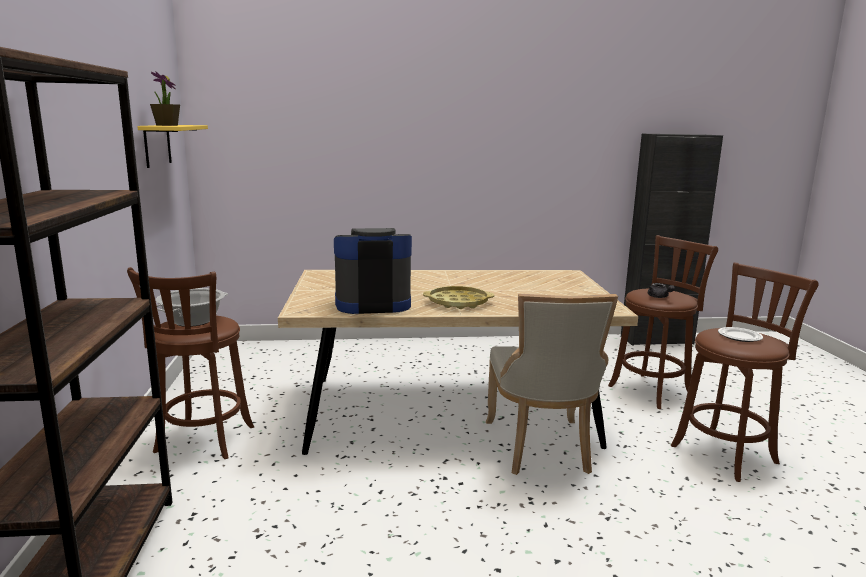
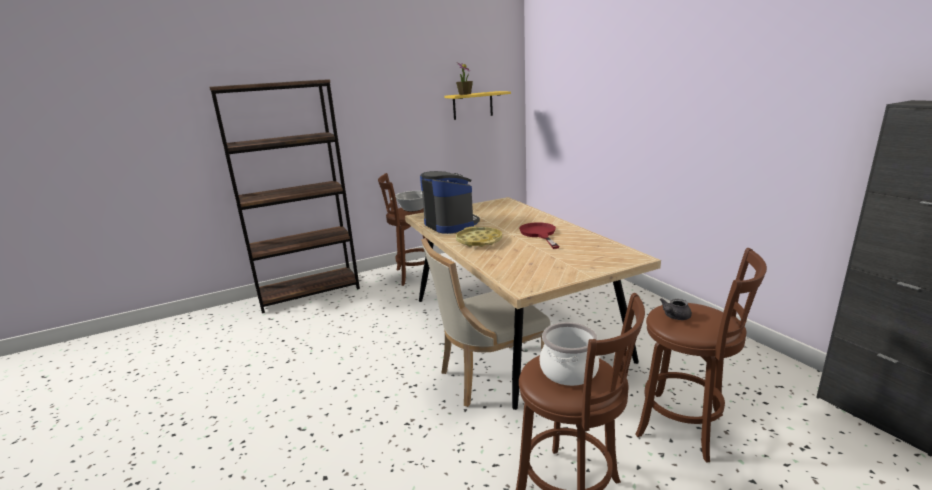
camera: 70 degrees right, 5 degrees up
(469, 282) = (539, 234): none -> red frying pan
(740, 337) = (569, 371): plate -> cooking pot

